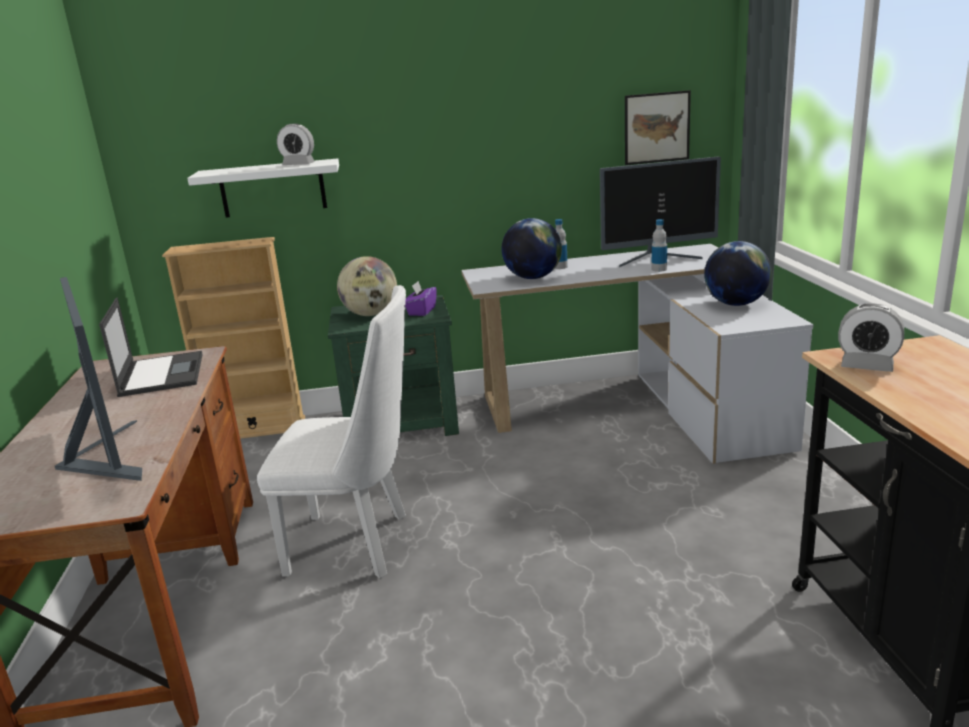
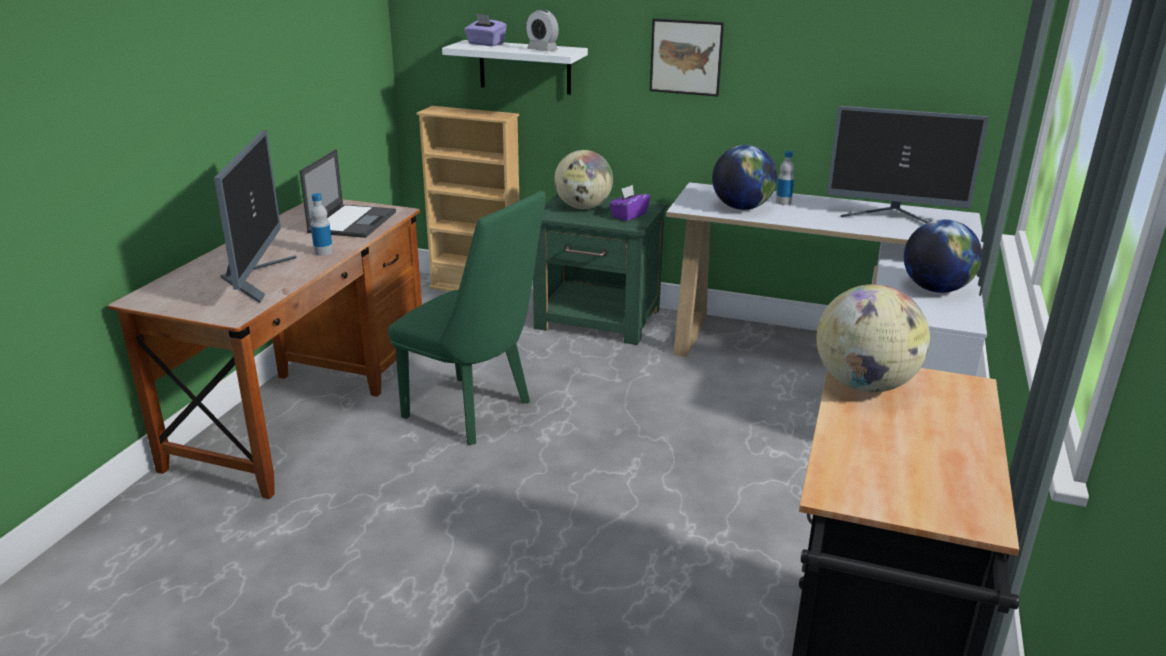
camera: 25 degrees right, 5 degrees up
(230, 169) = (485, 44): none -> purple tissue box
(359, 544) = (476, 412): white chair -> green chair
(656, 127) = (936, 68): picture -> picture (686, 57)
(659, 269) = (877, 230): bottle -> bottle (323, 252)
(867, 366) = (864, 385): alarm clock -> globe

